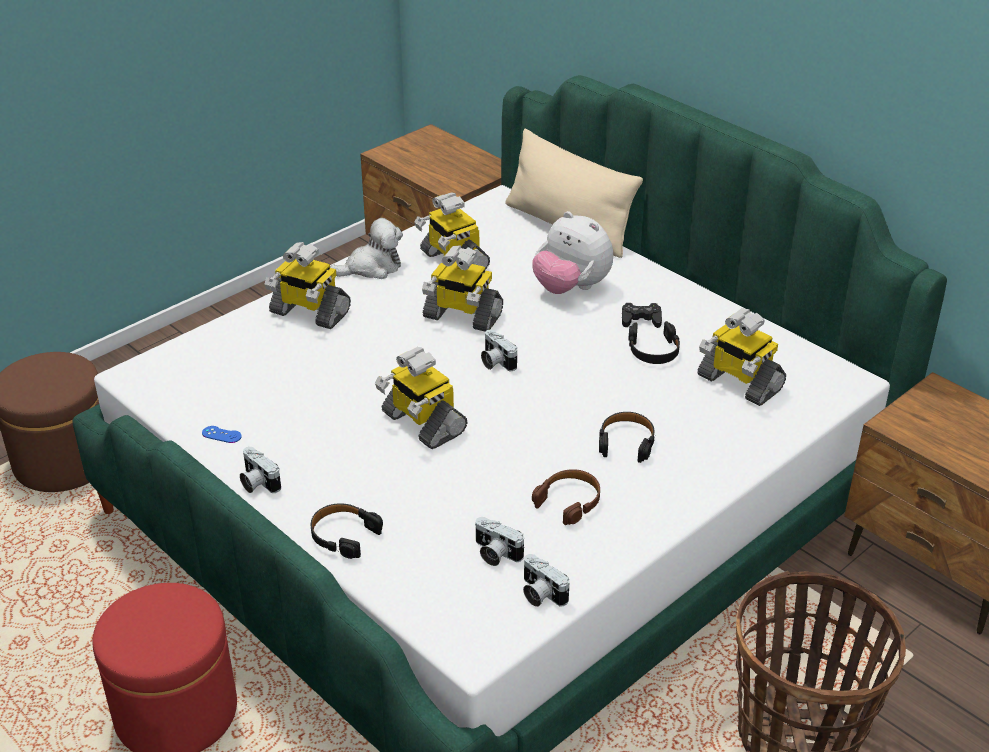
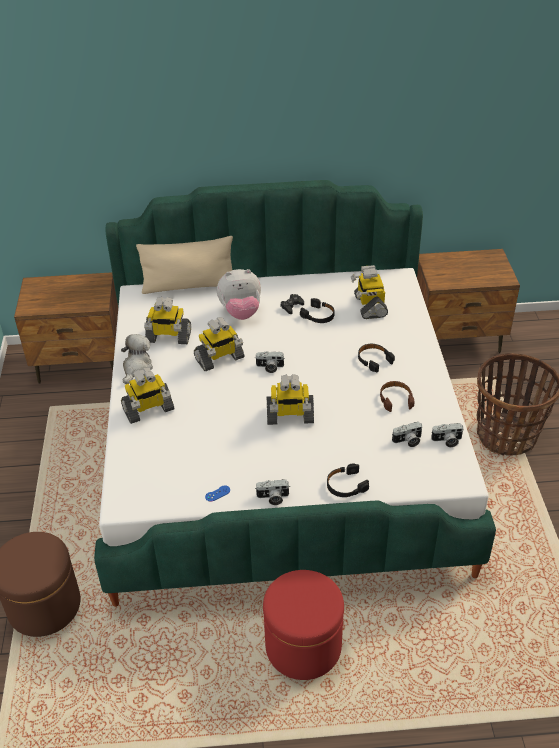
camera: 50 degrees left, 5 degrees up
(738, 383) = (369, 306): toy robot -> toy robot turned 90 degrees clockwise

